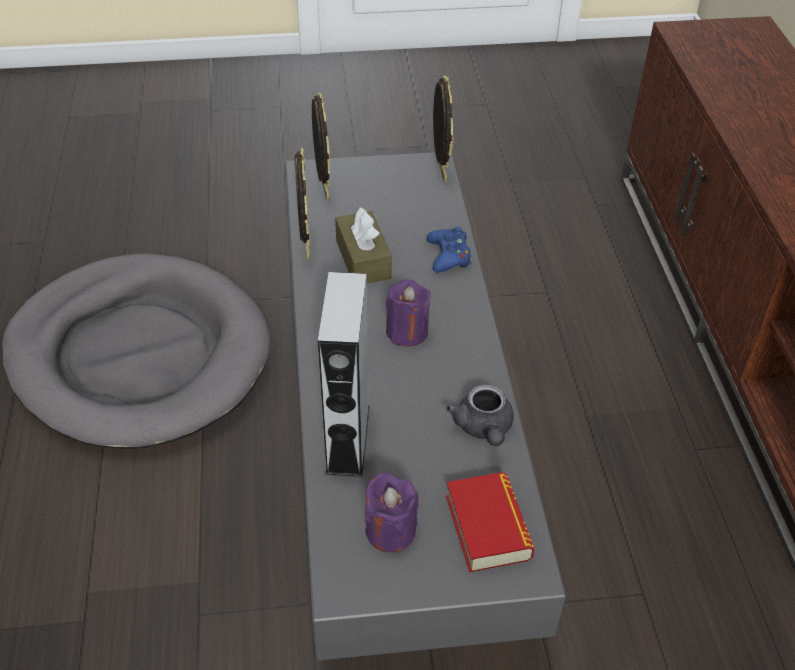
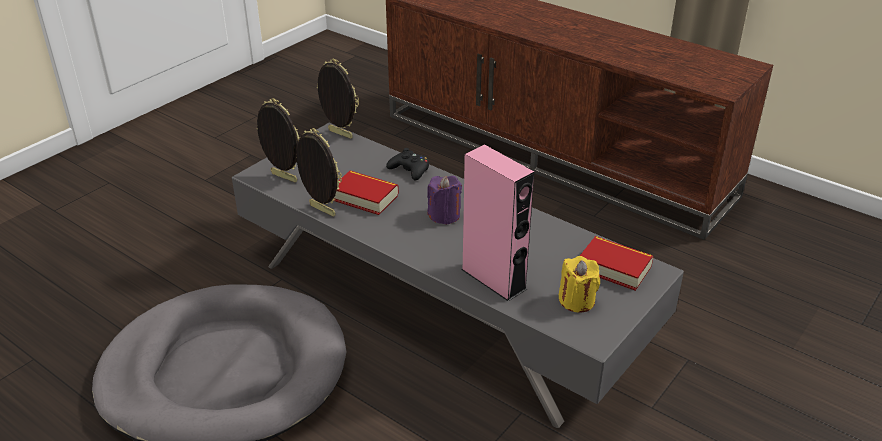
camera: 45 degrees left, 10 degrees down
(348, 439) = (493, 279): grey speaker -> pink speaker
(363, 259) = (365, 197): brown tissue box -> book
(390, 530) = (576, 301): purple candle -> yellow candle
(449, 256) = (410, 170): blue game controller -> black game controller
(484, 428) = (549, 231): grey teapot -> none

